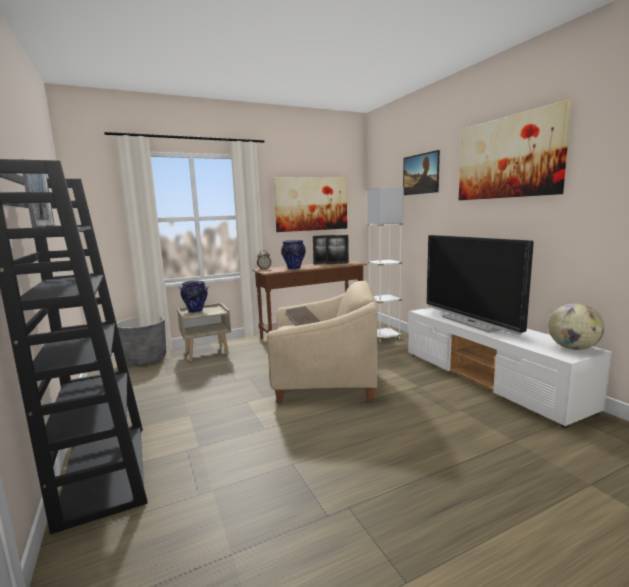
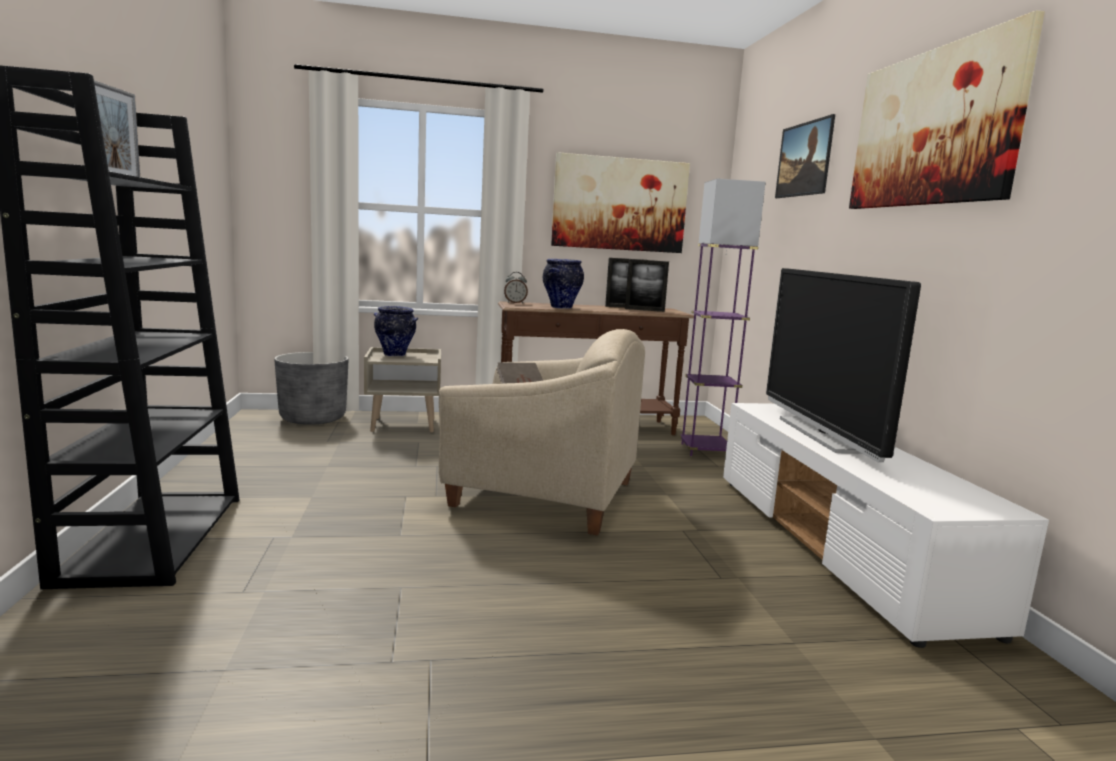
camera: 15 degrees right, 0 degrees up
(384, 337) = (705, 450): white floor lamp -> purple floor lamp
(573, 348) = (970, 501): globe -> none

